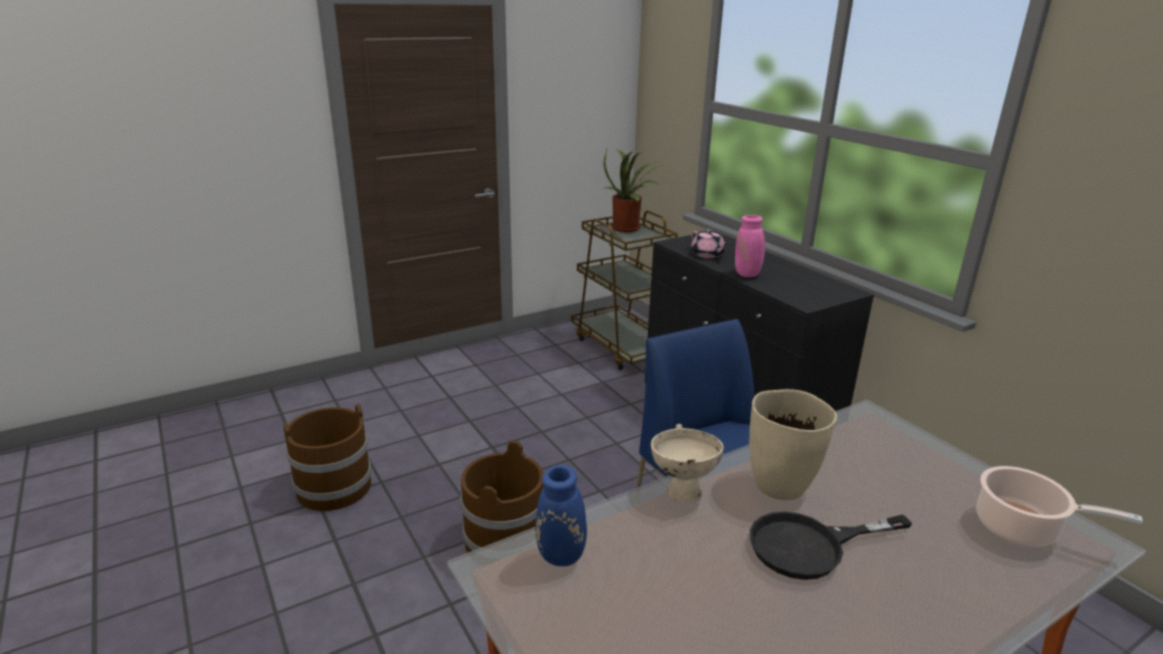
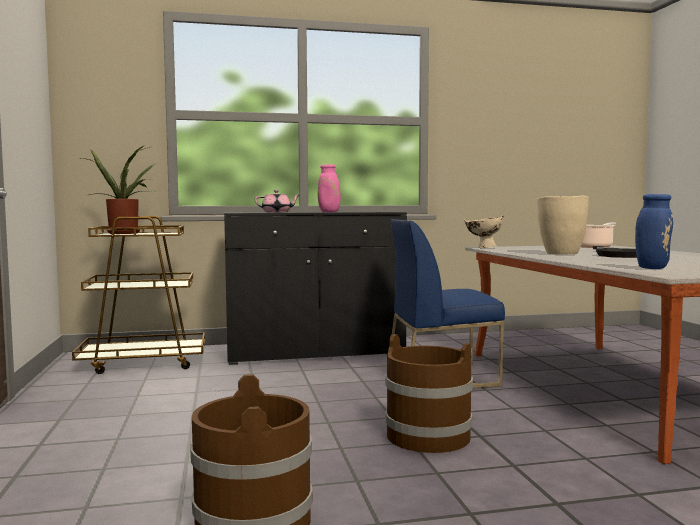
camera: 70 degrees left, 20 degrees down
(682, 488) = (565, 259): beige bowl -> beige bowl (482, 247)

